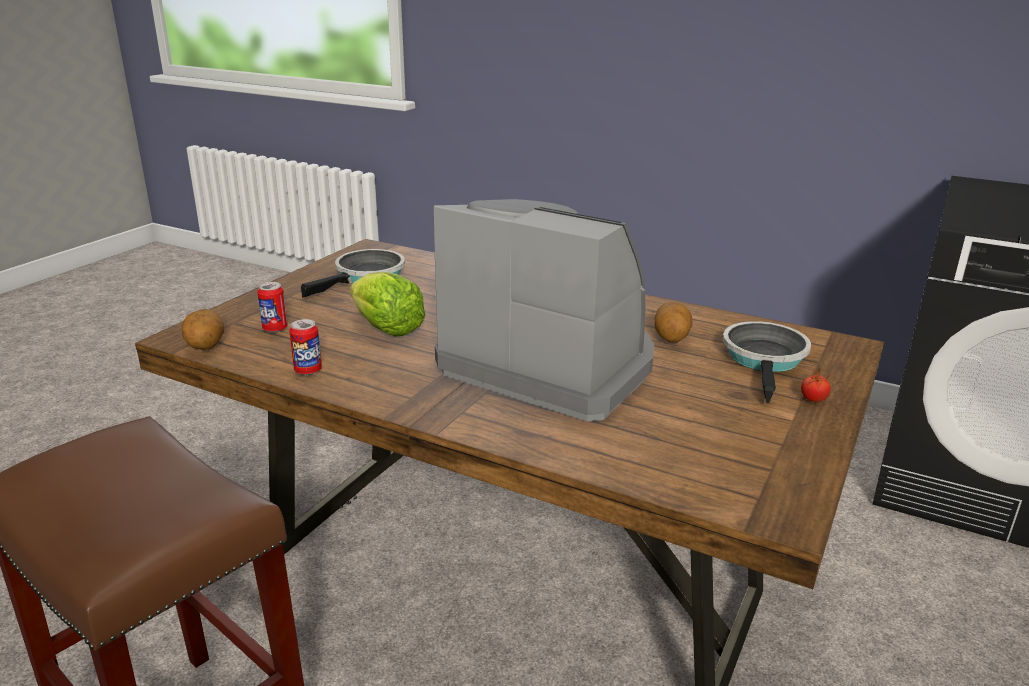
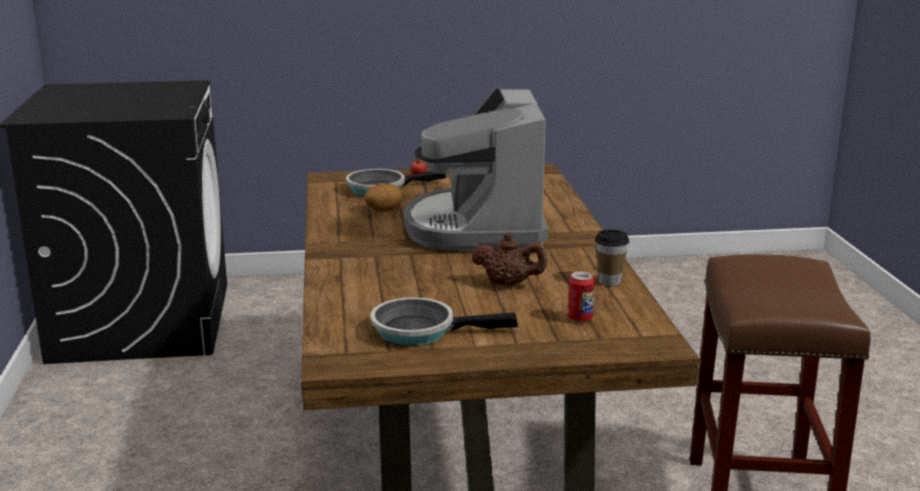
camera: 125 degrees left, 5 degrees down
(205, 347) = (651, 327): potato -> none
(308, 370) = (609, 281): can -> cup
(386, 328) = (509, 284): lettuce -> brown teapot

